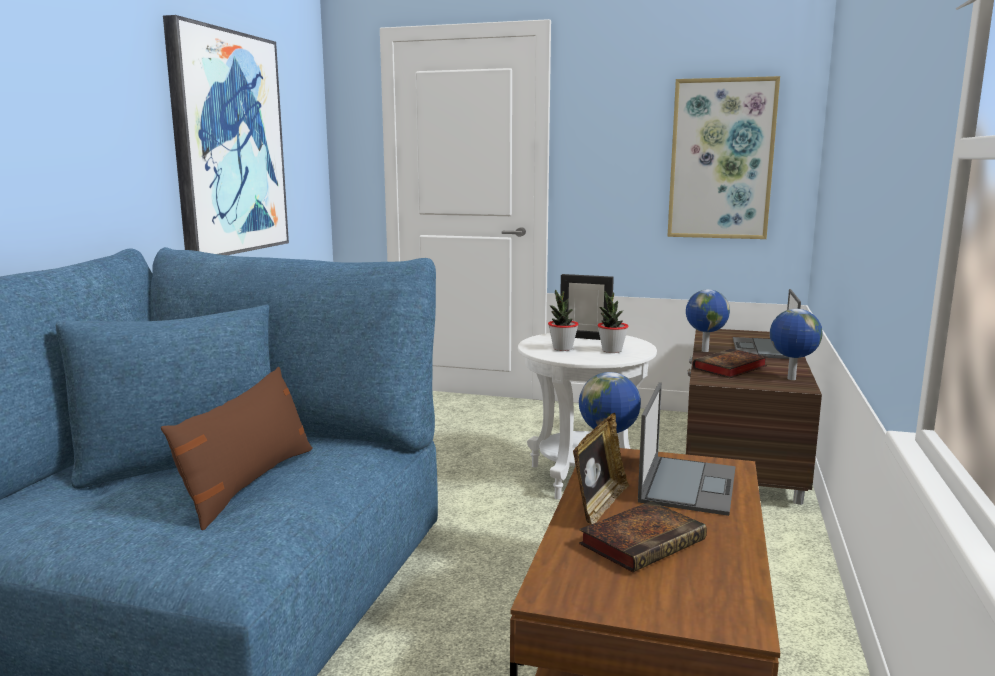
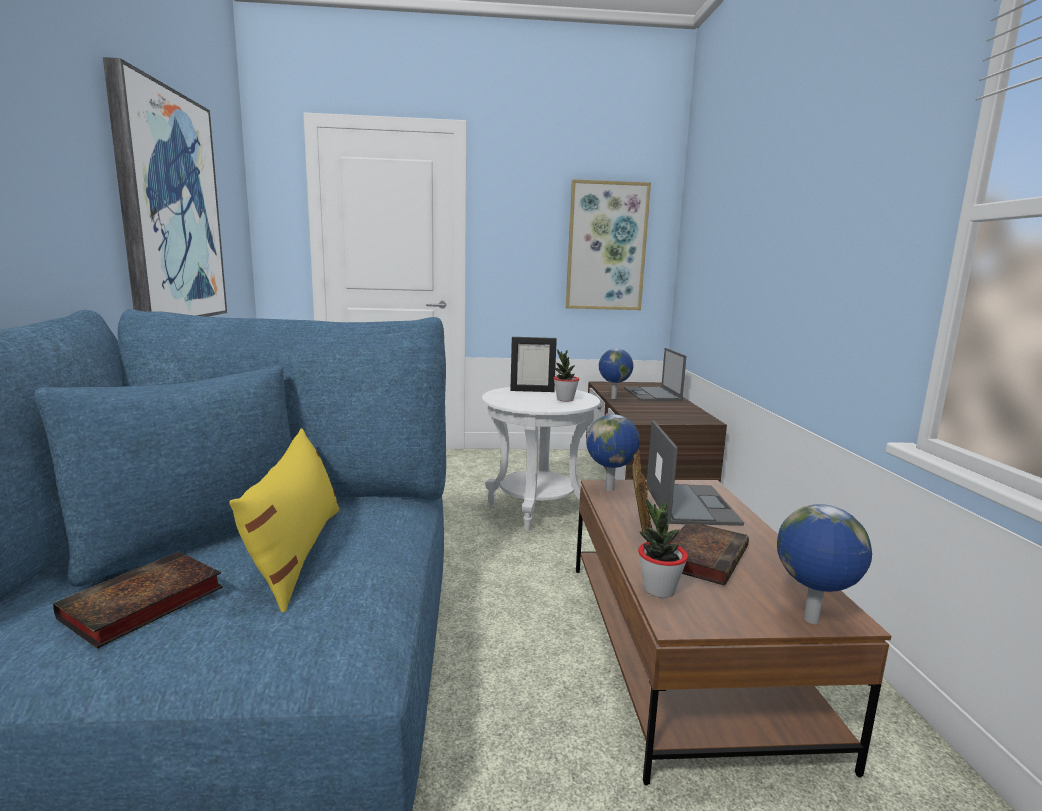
camera: 20 degrees left, 0 degrees up
(248, 483) = (296, 553): brown pillow -> yellow pillow
(562, 348) = (524, 400): potted plant -> potted plant (659, 590)
(729, 368) = (644, 410): book -> book (140, 605)
(791, 379) = (695, 415): globe -> globe (811, 621)

